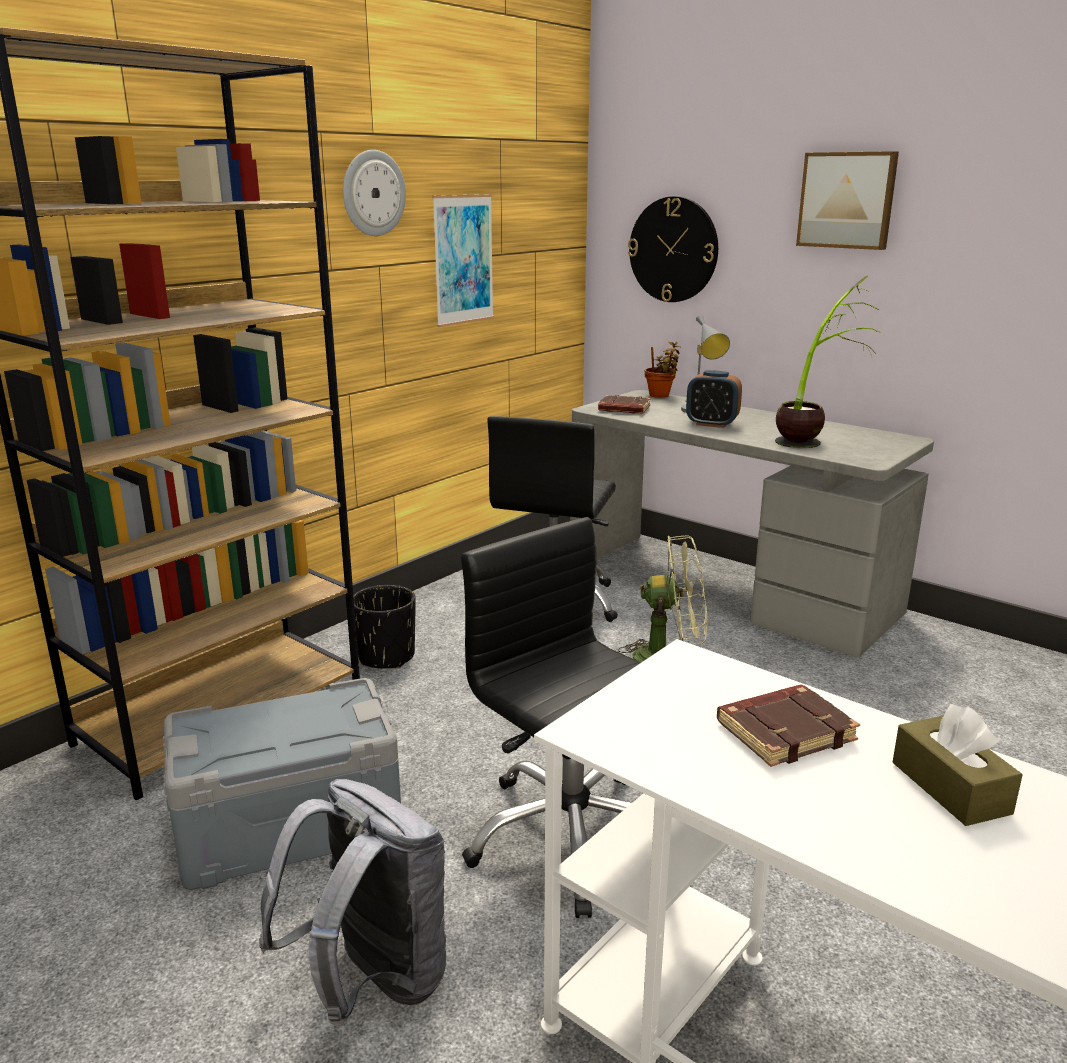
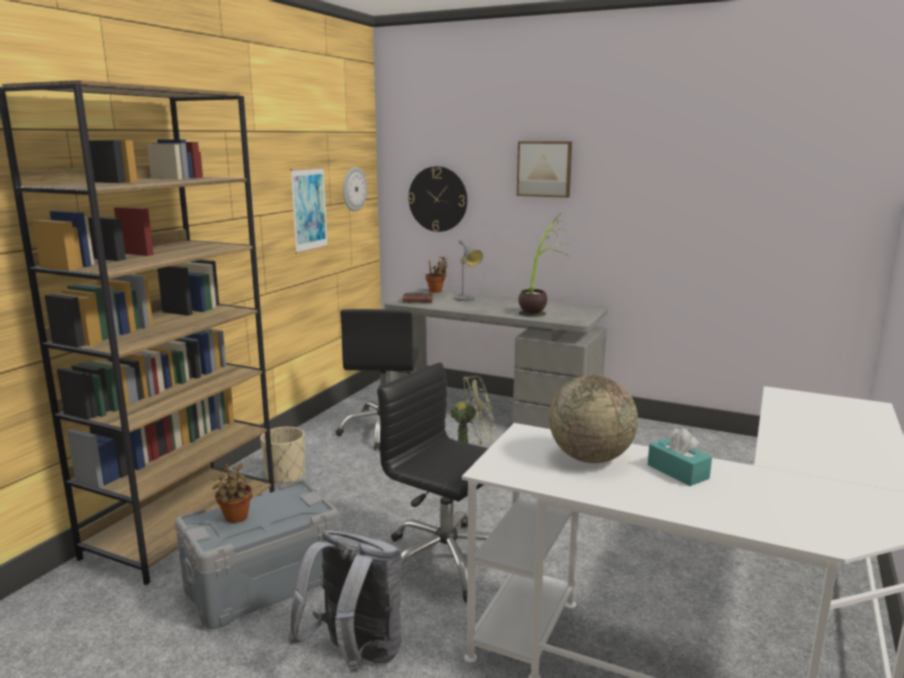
camera: 15 degrees left, 5 degrees down
(246, 729) = (235, 518): none -> potted plant
(373, 193) = (256, 169): wall clock -> wall clock (353, 189)
(386, 657) = (285, 476): black planter -> beige planter
(712, 424) = (477, 306): alarm clock -> none
(785, 731) = (590, 458): brown book -> globe
(950, 788) = (677, 471): brown tissue box -> turquoise tissue box

